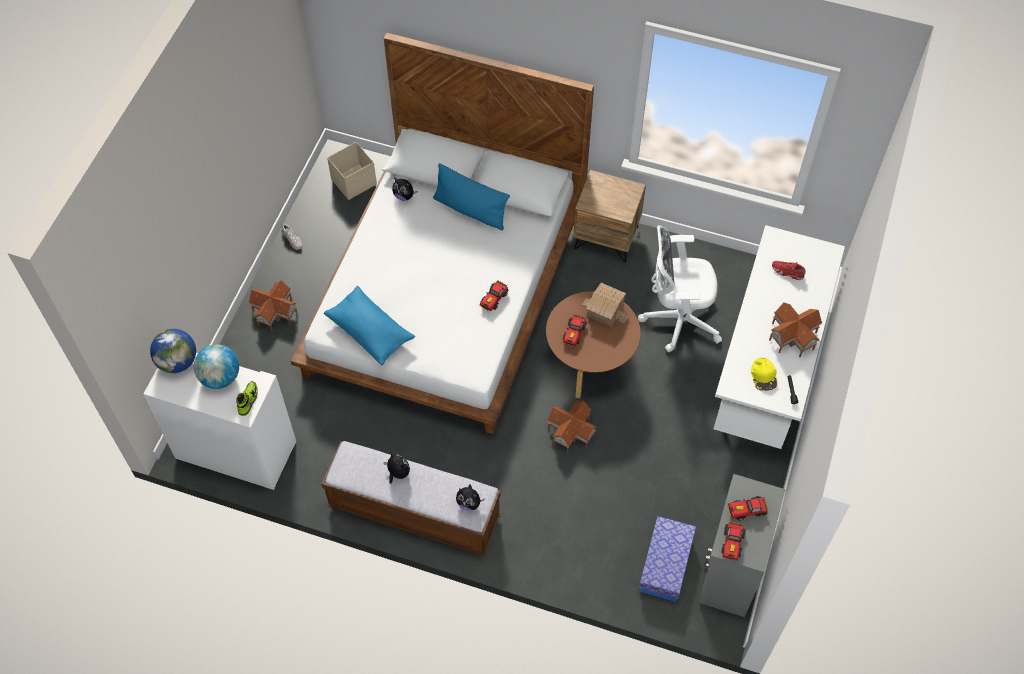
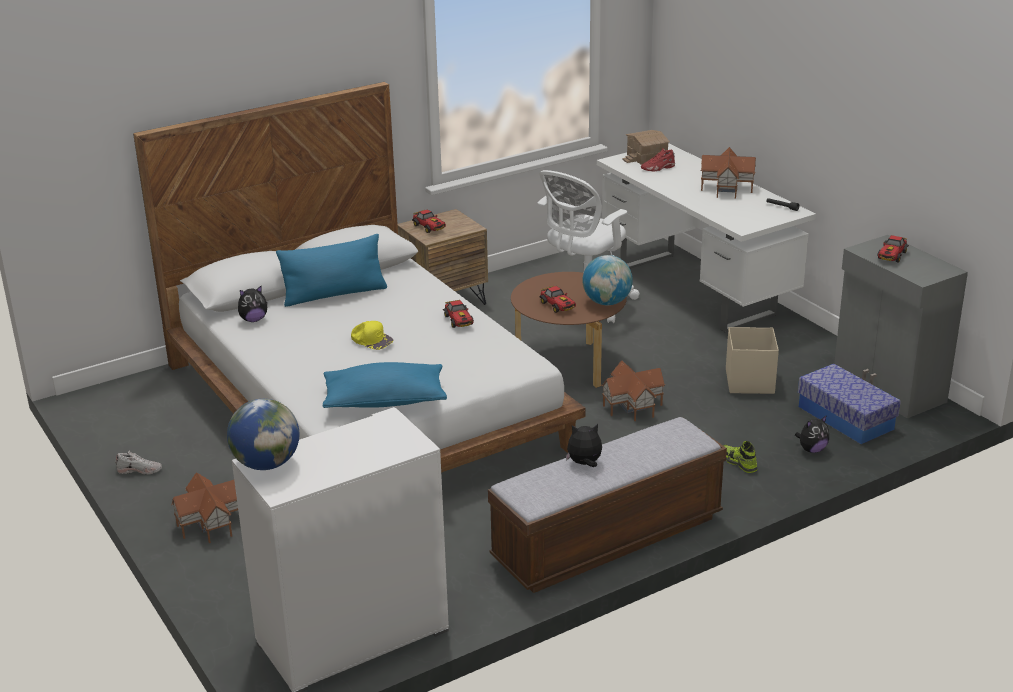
camera: 50 degrees left, 30 degrees down
(220, 377) = (338, 443): globe -> globe (607, 302)
(248, 400) = (400, 436): shoe -> shoe (739, 463)
(354, 182) = (141, 401): beige storage box -> beige storage box (750, 381)
(469, 503) = (679, 436): plush toy -> plush toy (812, 449)
(604, 311) = (556, 283): toy house -> toy house (647, 157)
(732, 544) = (921, 274): toy car -> toy car (429, 227)
(763, 375) = (750, 211): yellow cap -> yellow cap (371, 340)

